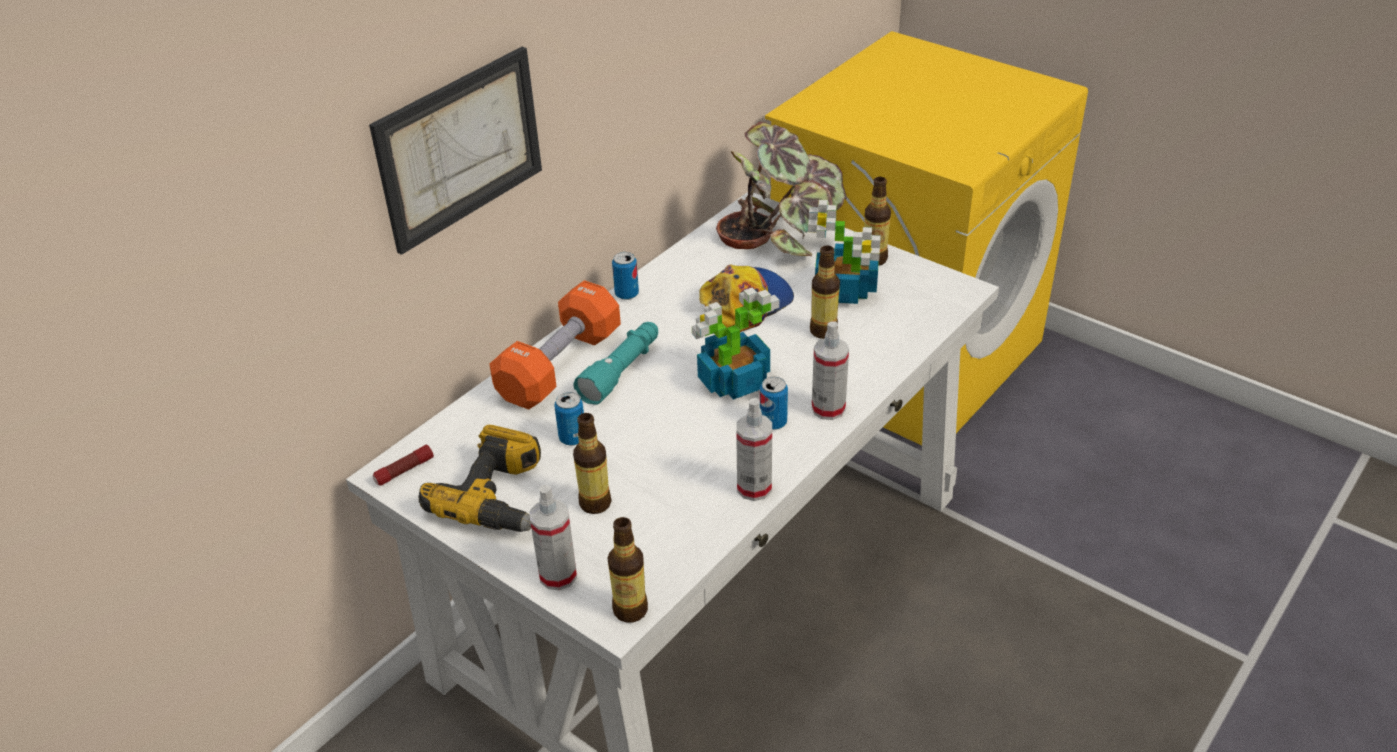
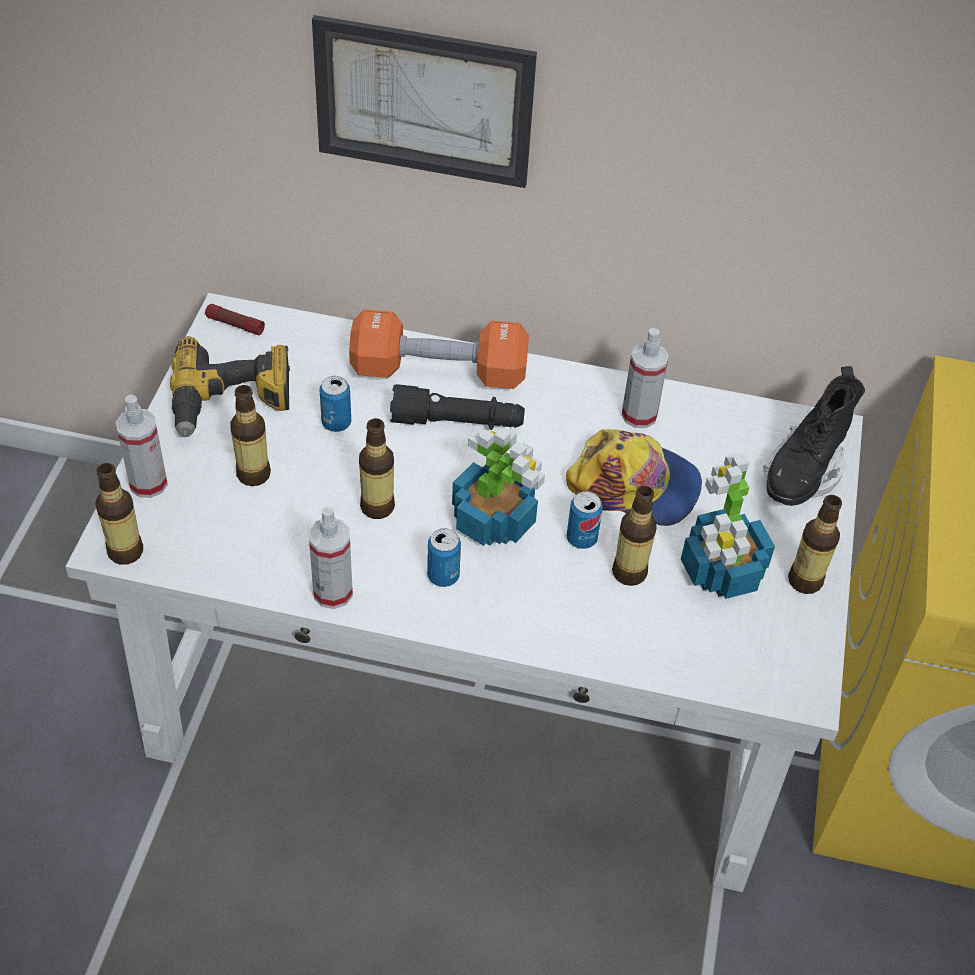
camera: 60 degrees right, 10 degrees up
(622, 371) = (457, 422): turquoise flashlight -> black flashlight
(626, 294) = (587, 379): can -> can (581, 538)
(680, 439) = (377, 507): none -> bottle
(782, 229) = (803, 472): potted plant -> black boot
(828, 409) = (492, 618): spray bottle -> spray bottle (639, 415)

